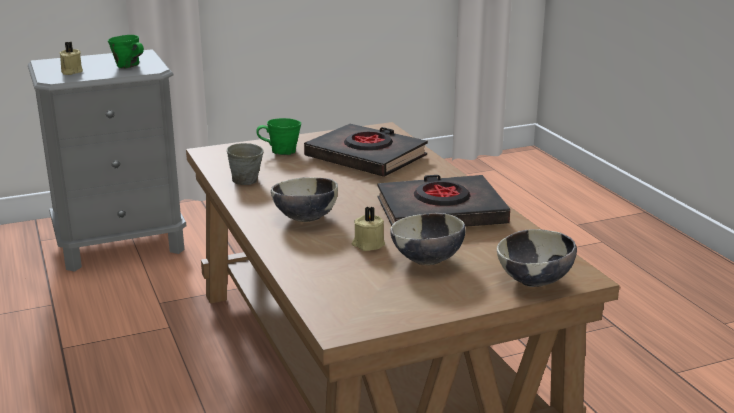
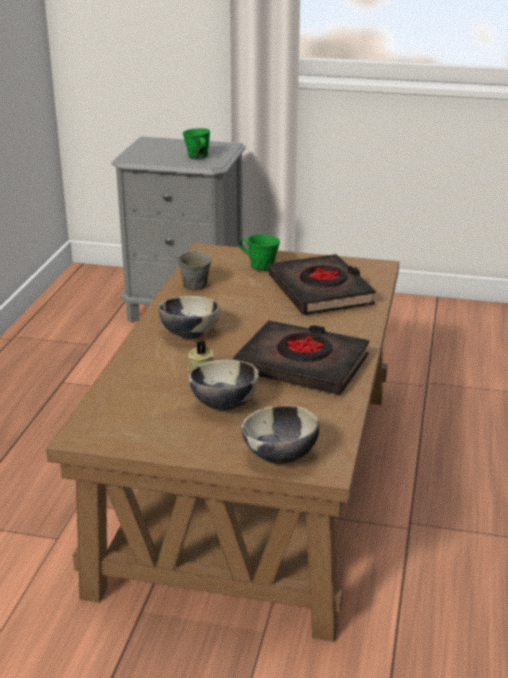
camera: 35 degrees right, 5 degrees up
(71, 72) = (150, 154): beige candle -> none

